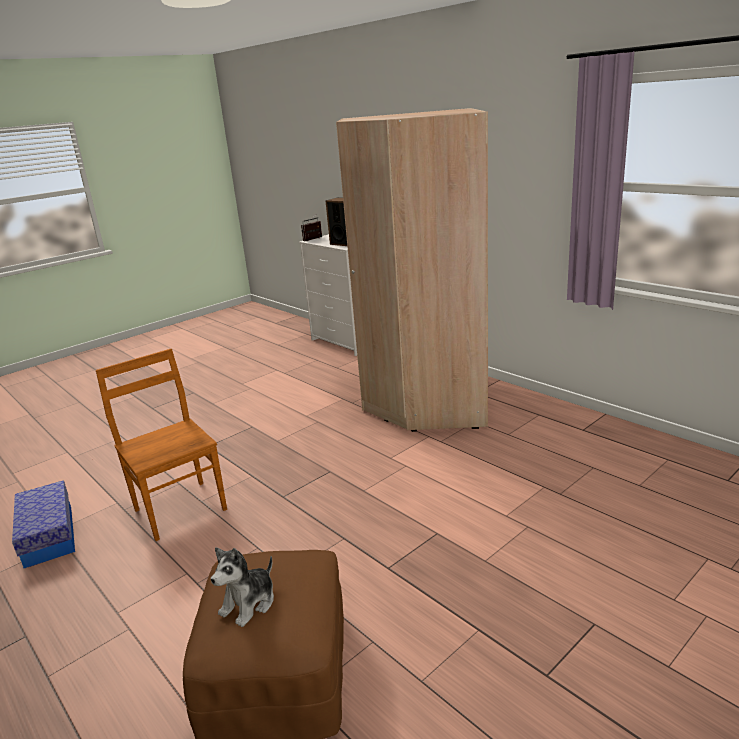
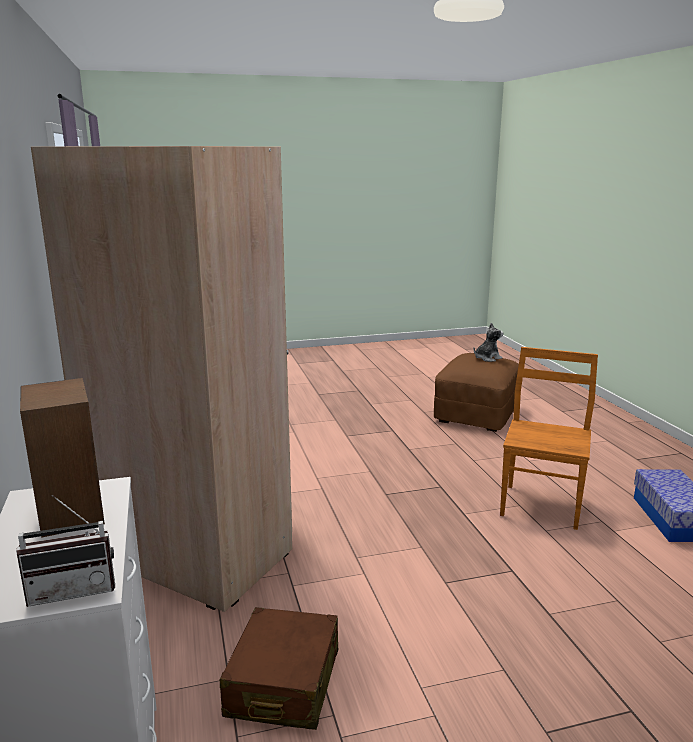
camera: 155 degrees left, 5 degrees down
(179, 508) = (541, 505): brown chair -> brown chair turned 150 degrees counterclockwise
(312, 373) = (283, 683): none -> brown suitcase

